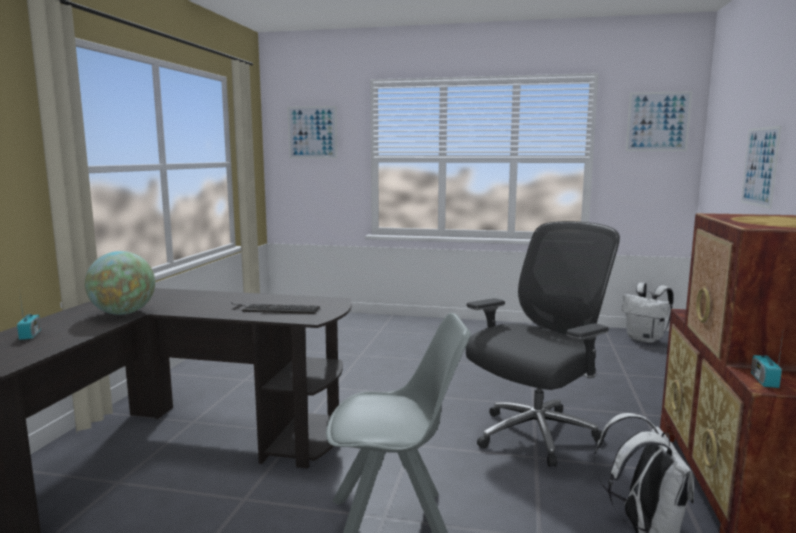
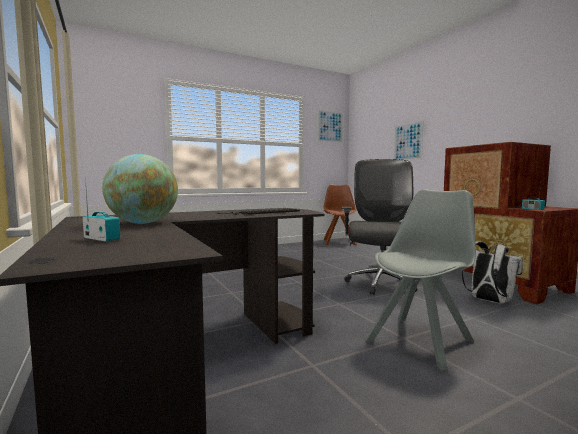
camera: 40 degrees left, 5 degrees down
(312, 132) = (114, 112): picture -> none
(645, 339) = (339, 242): white backpack -> brown chair

